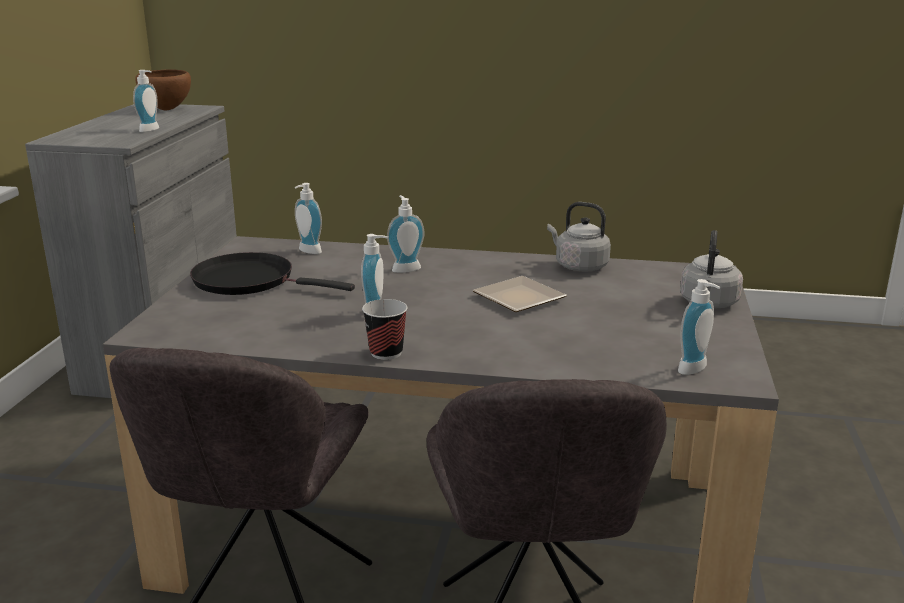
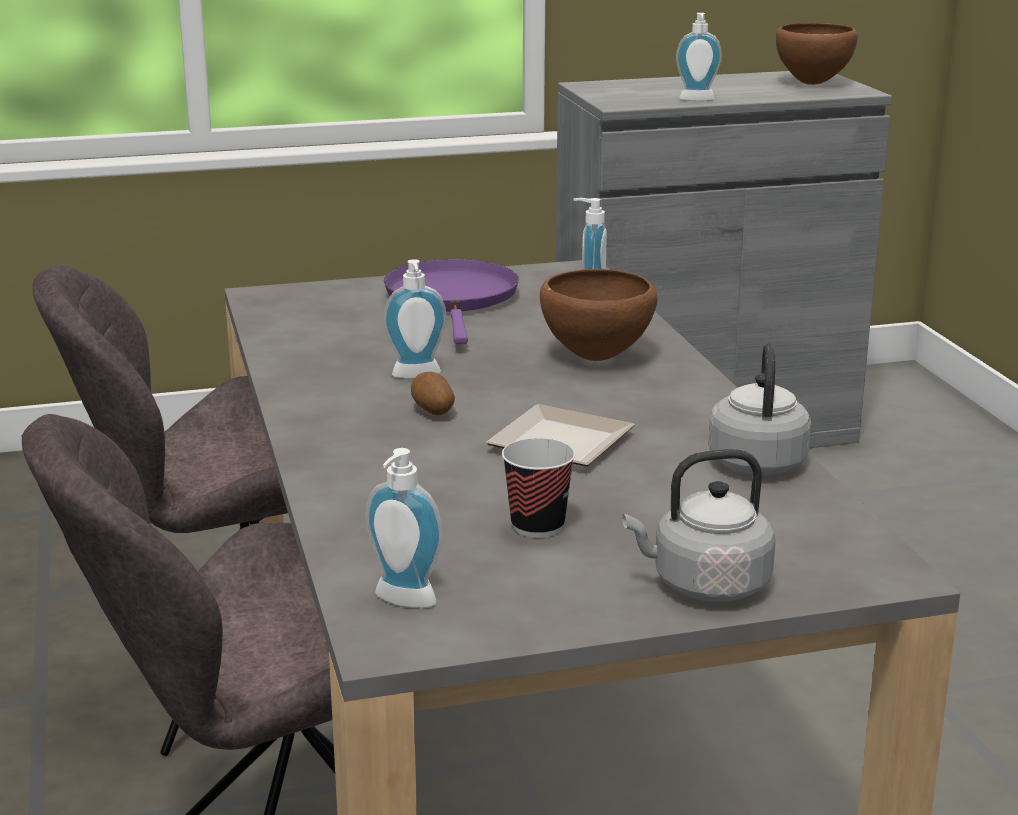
camera: 65 degrees right, 0 degrees up
(250, 281) = (453, 298): black frying pan -> purple frying pan
(386, 353) = (299, 404): cup -> cup (537, 526)
(405, 268) = (595, 358): soap dispenser -> brown bowl
(440, 319) = (432, 412): none -> potato

